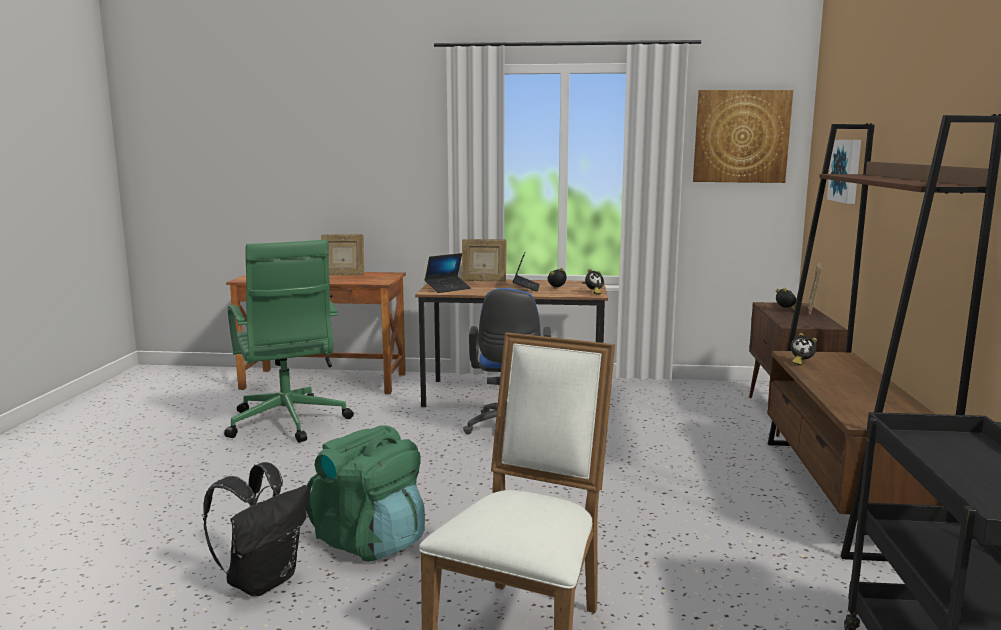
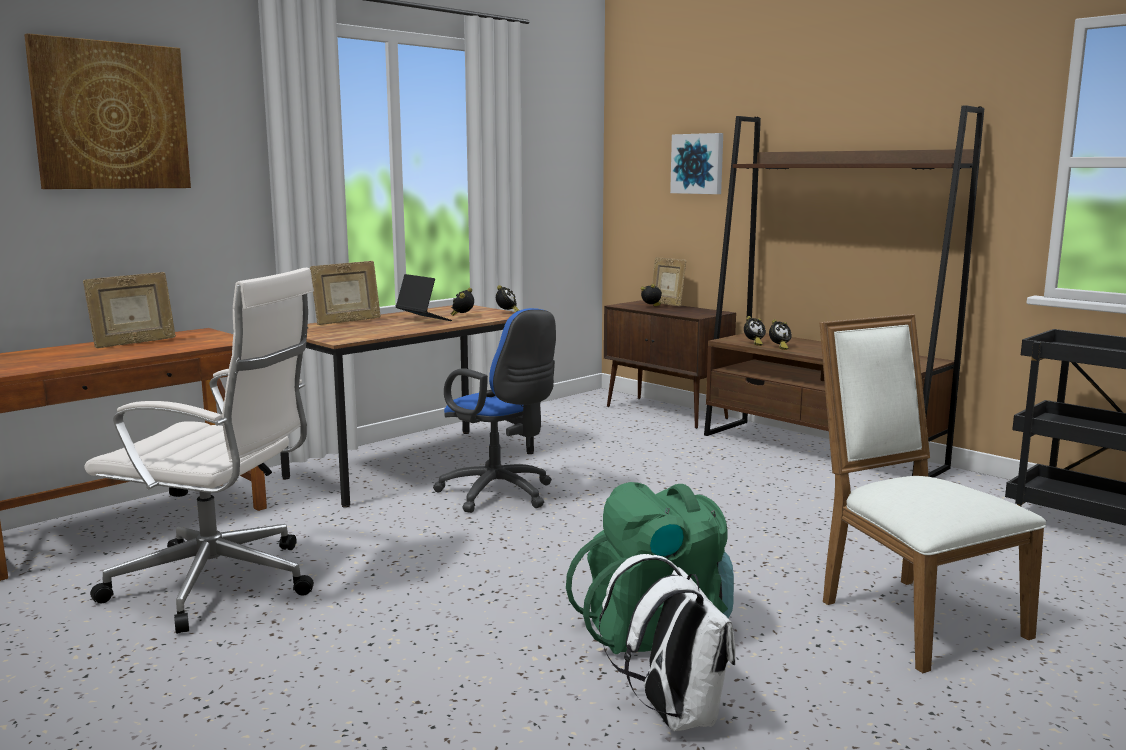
camera: 50 degrees left, 0 degrees up
(263, 580) = (672, 714): black backpack -> white backpack
(287, 423) = (220, 584): green office chair -> white office chair
(448, 289) = (345, 334): laptop -> none
(741, 136) = (555, 131): picture -> picture (111, 116)
(810, 371) = (779, 348): none -> alarm clock

